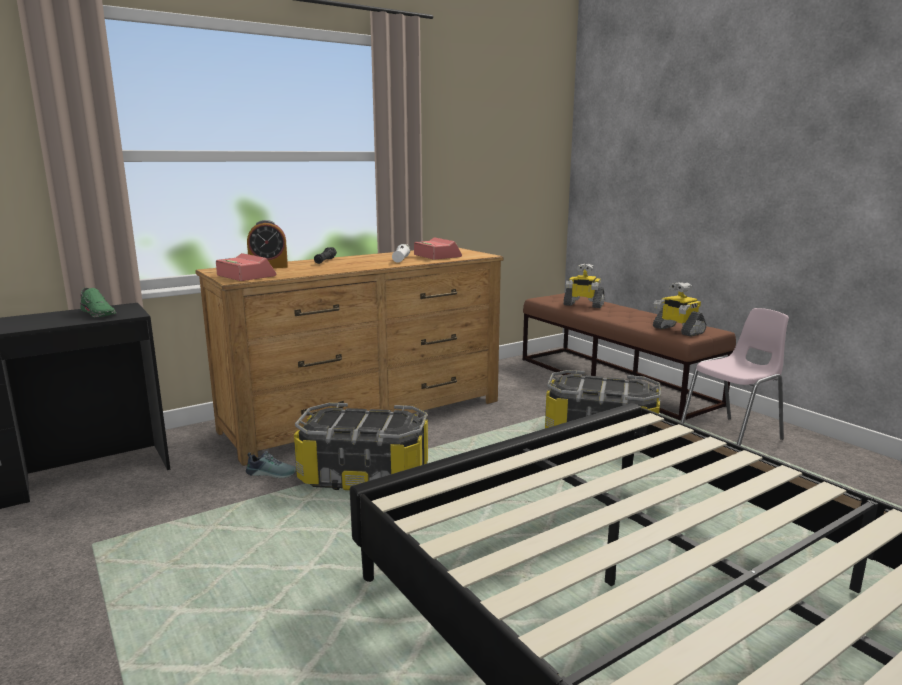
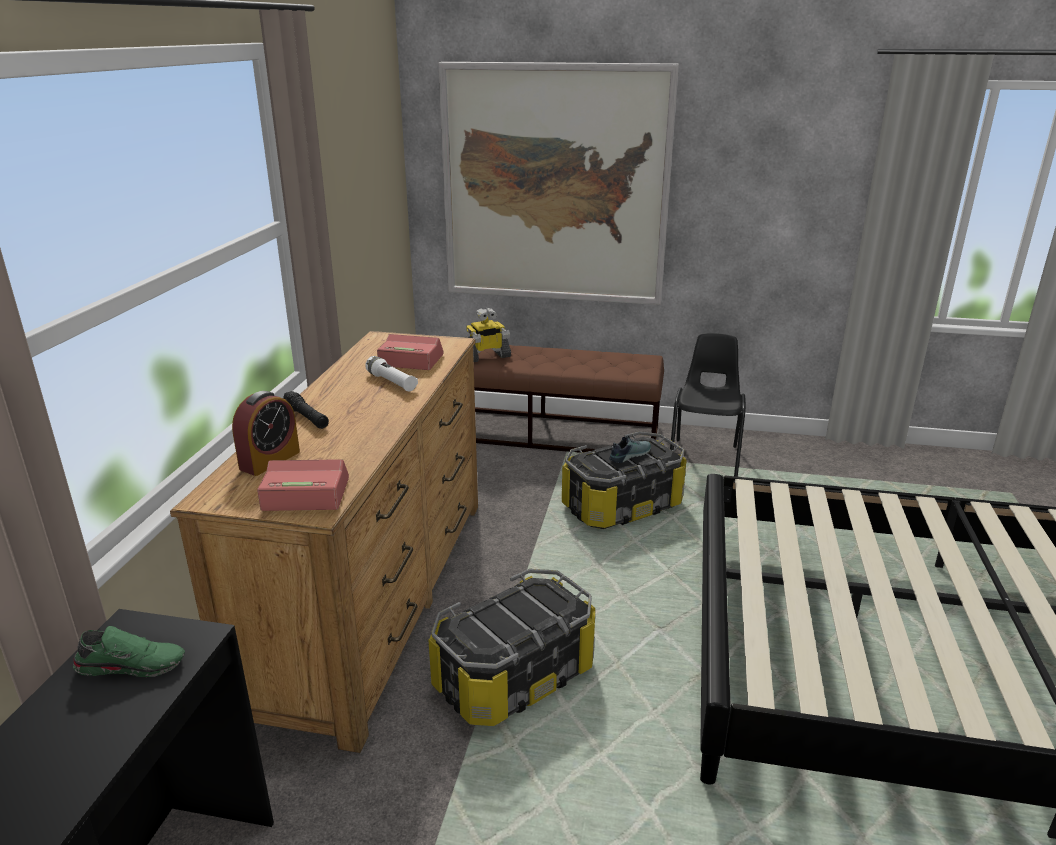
camera: 45 degrees left, 10 degrees up
(272, 473) = (413, 738): shoe -> shoe (628, 455)
(665, 167) = (555, 185): none -> picture
(677, 330) = (625, 369): toy robot -> none
(732, 436) = (704, 459): pink chair -> black chair

